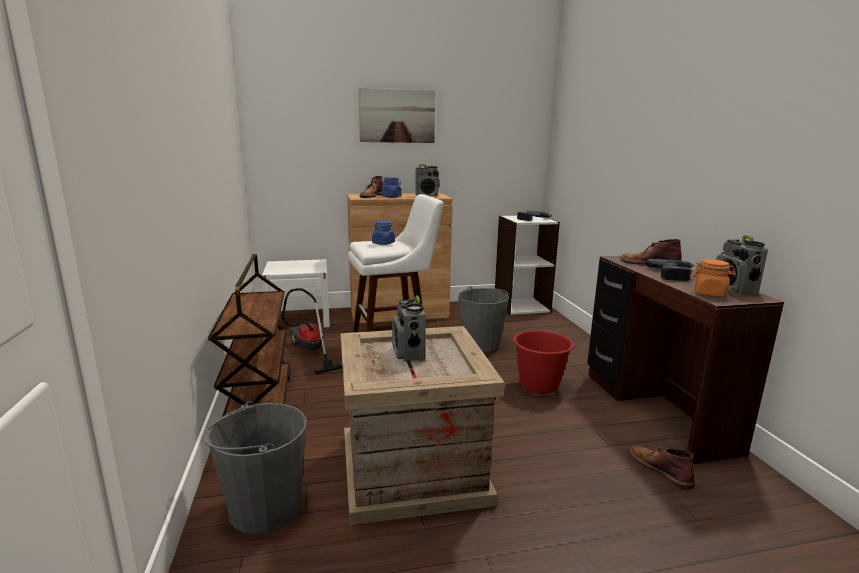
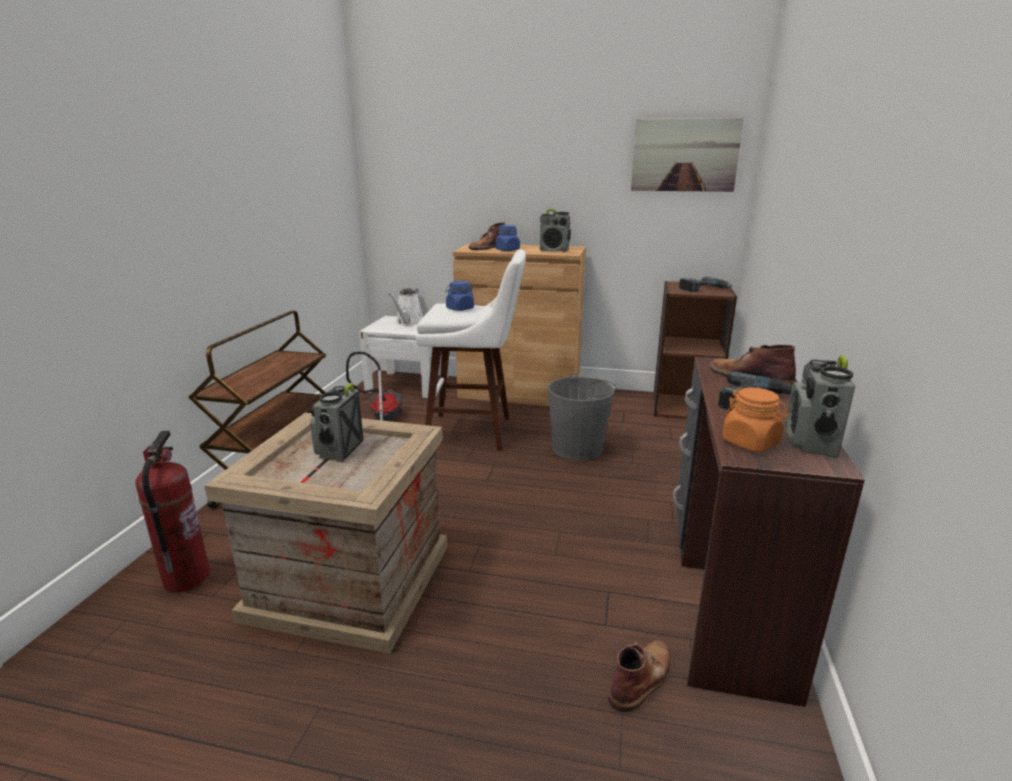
camera: 25 degrees right, 5 degrees up
(265, 507) = (187, 579): grey bucket -> fire extinguisher
(298, 264) = (408, 322): none -> white watering can
(397, 116) = (532, 145): picture -> picture (684, 155)
(521, 306) = (684, 407): white bookcase -> brown bookcase
(539, 386) = (594, 519): red bucket -> none
(660, 468) = (642, 678): brown boot -> brown boot turned 45 degrees clockwise

